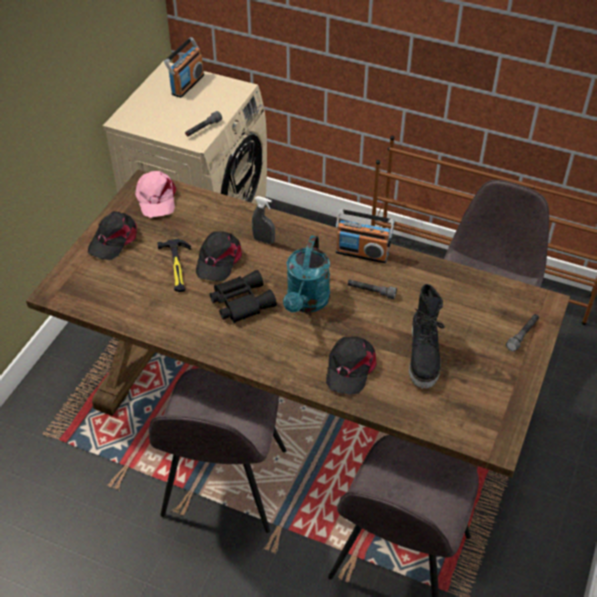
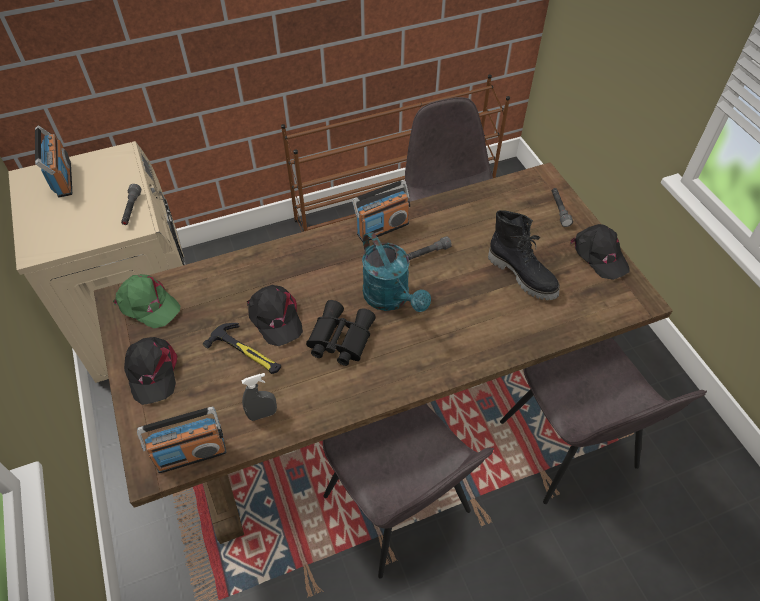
camera: 45 degrees left, 5 degrees up
(81, 300) = (191, 454): none -> radio
(156, 198) = (147, 305): pink cap -> green cap
(264, 240) = (293, 273): grey spray bottle -> grey spray bottle (262, 414)
(350, 367) = (486, 324): black cap -> black cap (599, 255)

